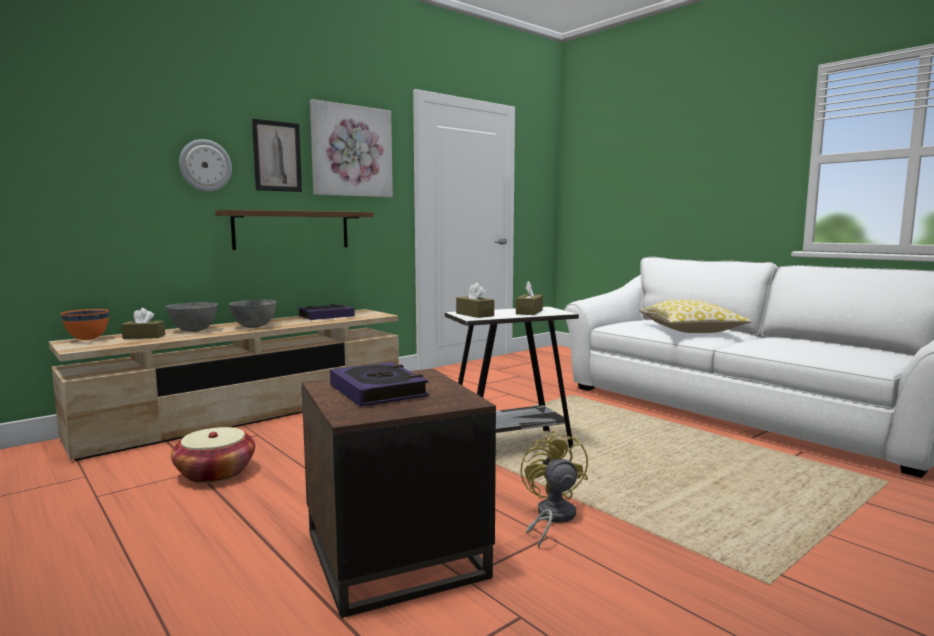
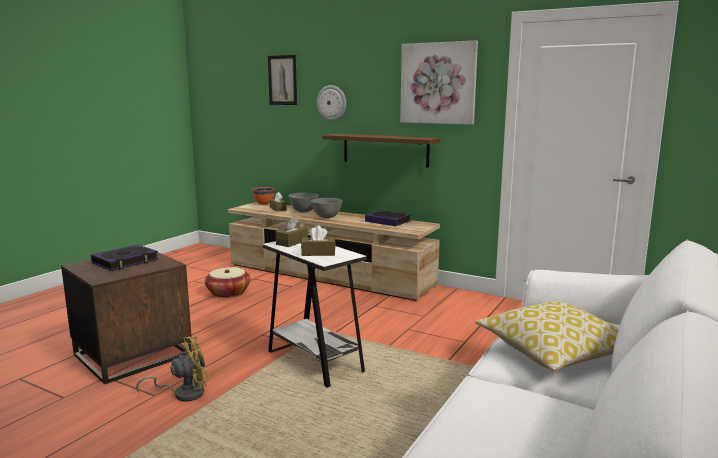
camera: 70 degrees right, 5 degrees up
(277, 156) = (377, 93): picture -> picture (282, 80)

